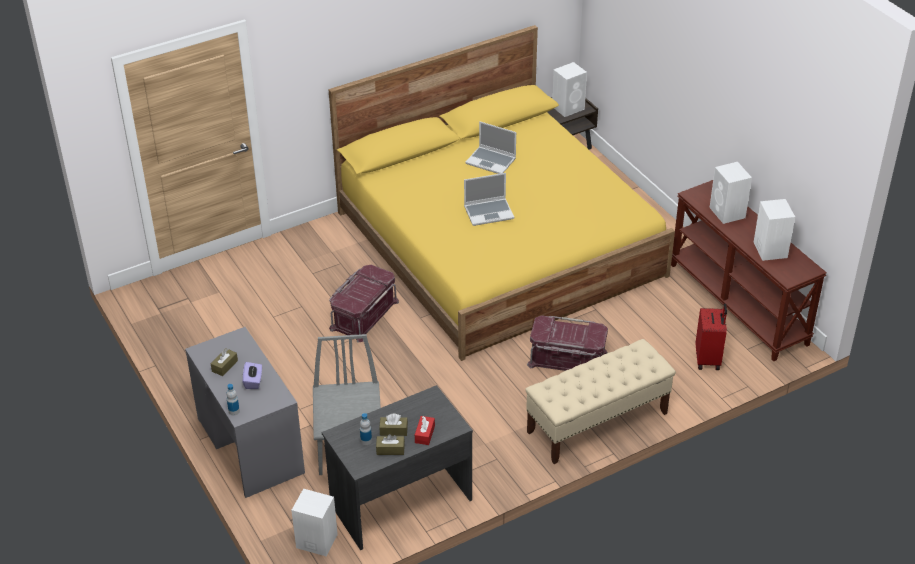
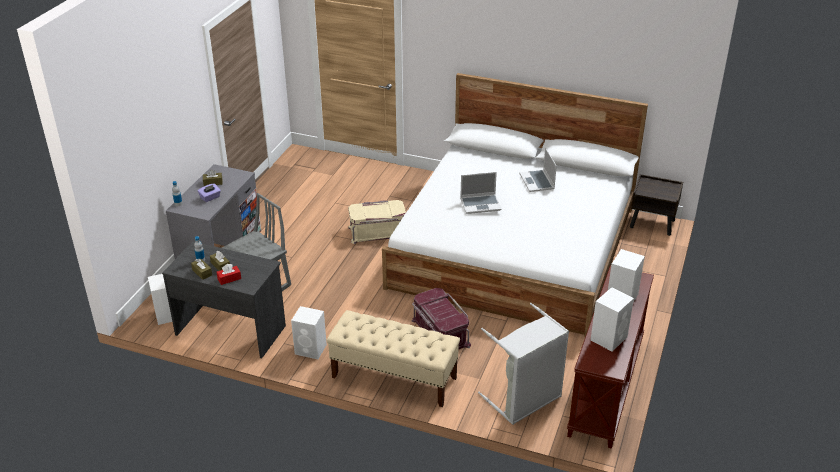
camera: 50 degrees right, 5 degrees down
(363, 314) = (377, 231): red storage box -> beige storage box
(489, 212) = (481, 204): laptop -> laptop turned 45 degrees counterclockwise
(499, 243) = (514, 247): yellow bed -> white bed
(568, 107) = (659, 189): white speaker -> white speaker (311, 349)
(708, 359) = (525, 400): red suitcase -> grey laundry basket

